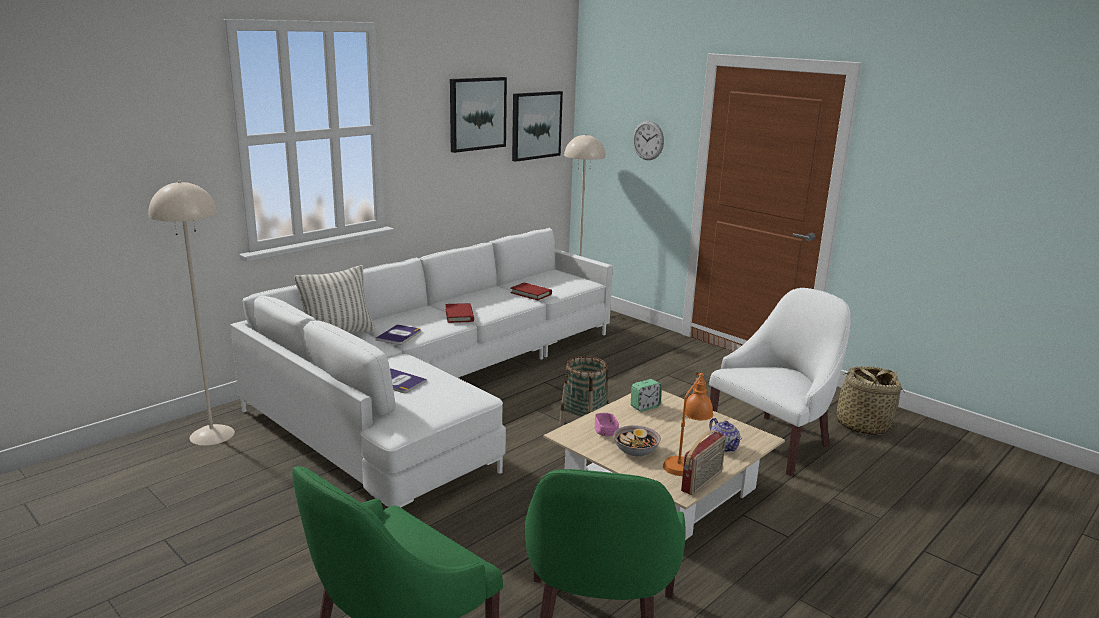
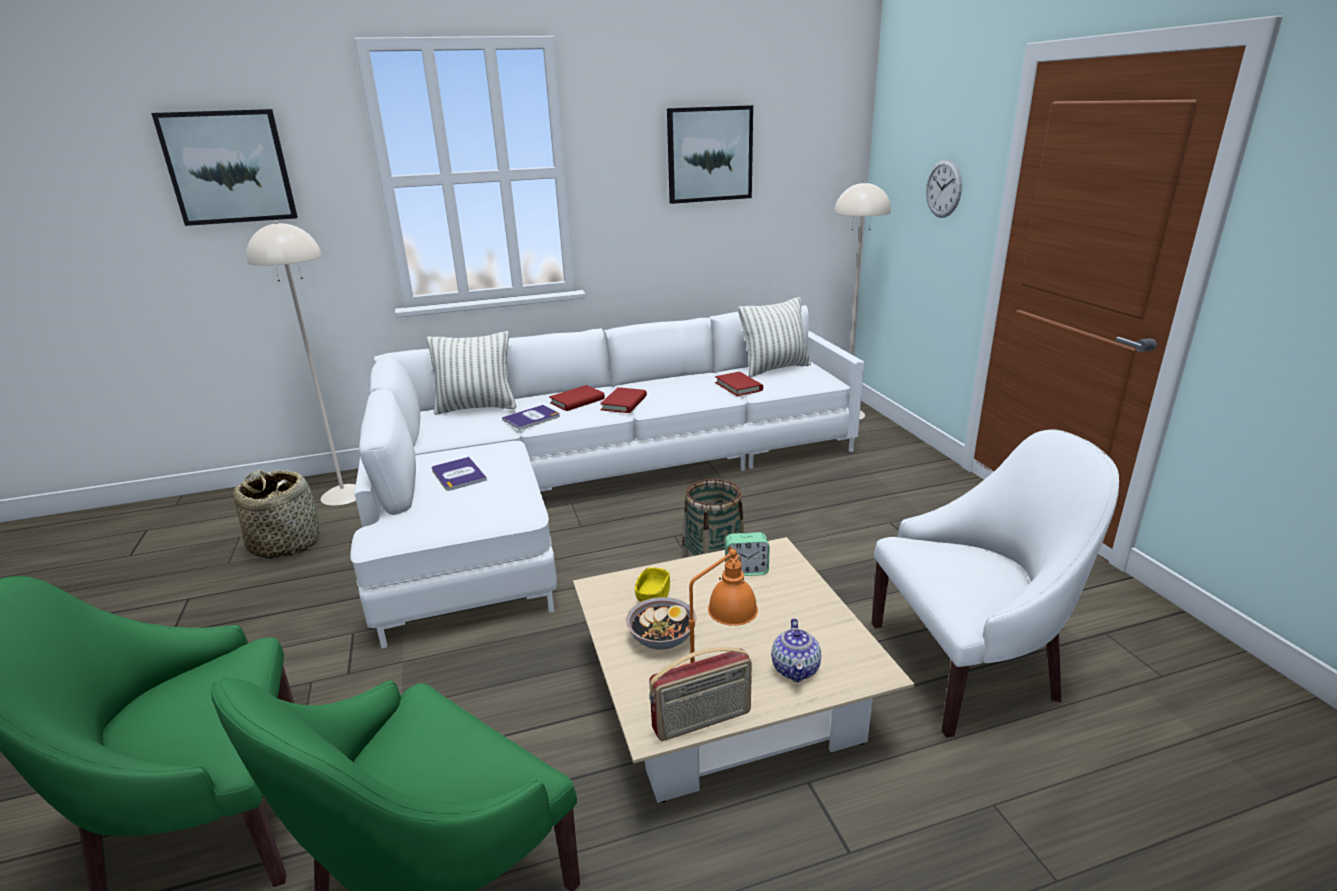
camera: 30 degrees right, 5 degrees up
(419, 318) = (577, 401): none -> red book
(535, 125) = (803, 171): picture -> picture (229, 167)
(542, 278) = (774, 368): none -> pillow
(605, 432) = (653, 596): pink bowl -> yellow bowl
(862, 425) = (1159, 679): basket -> basket (286, 543)

